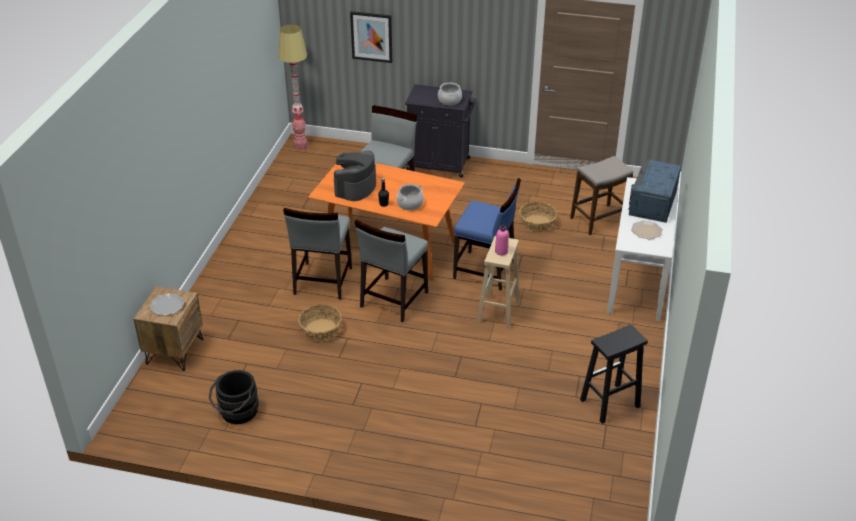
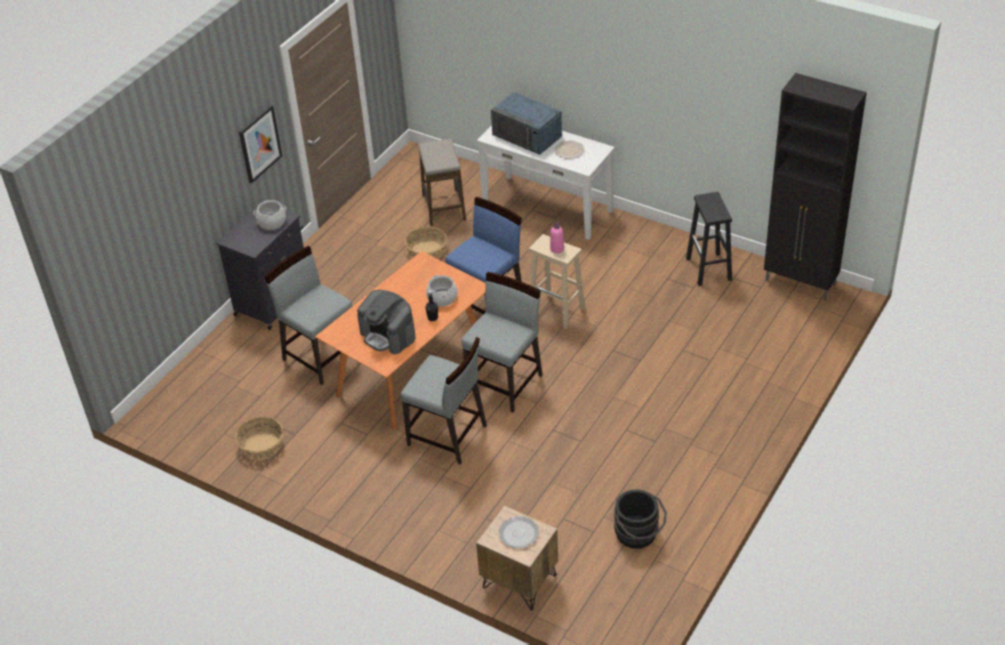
camera: 70 degrees left, 5 degrees up
(300, 146) = (155, 417): floor lamp -> none
(320, 329) = (530, 449): basket -> basket (261, 445)
(371, 36) = (163, 228): picture -> picture (259, 143)
(393, 300) = (505, 383): grey chair -> grey chair turned 105 degrees counterclockwise
(627, 480) = (801, 283): none -> black cabinet

